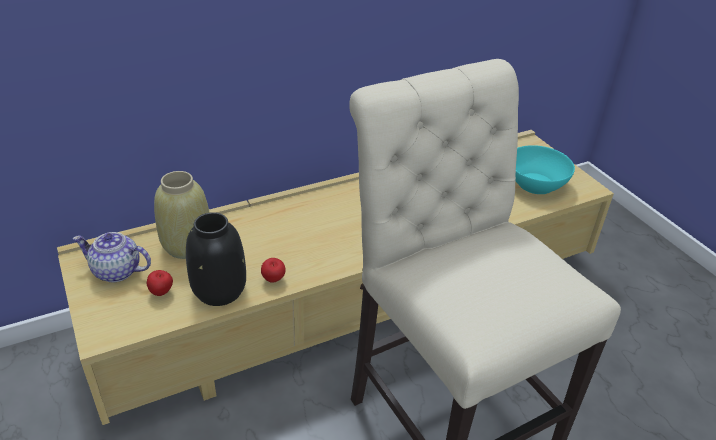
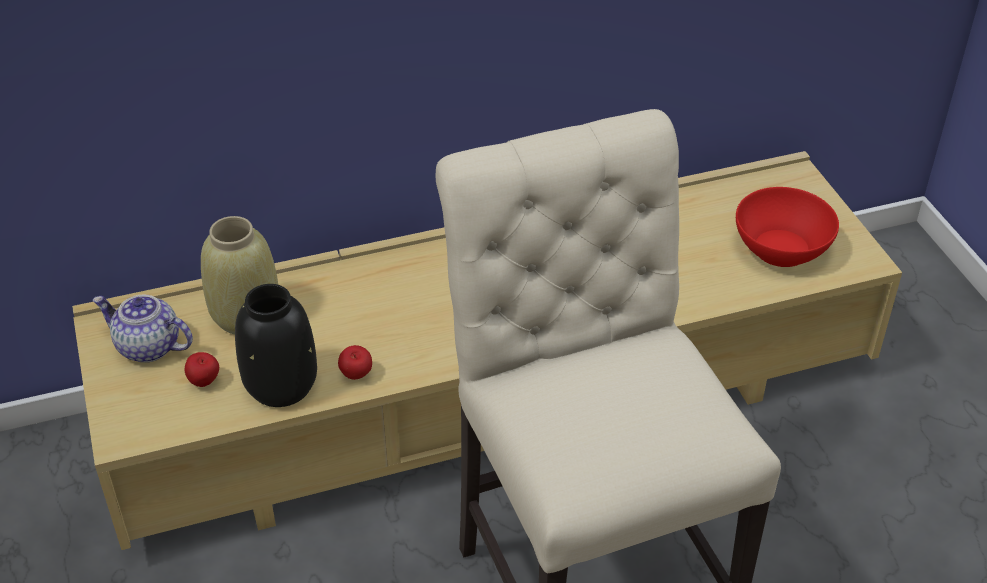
camera: 10 degrees right, 5 degrees up
(536, 184) = (781, 249): turquoise bowl -> red bowl

